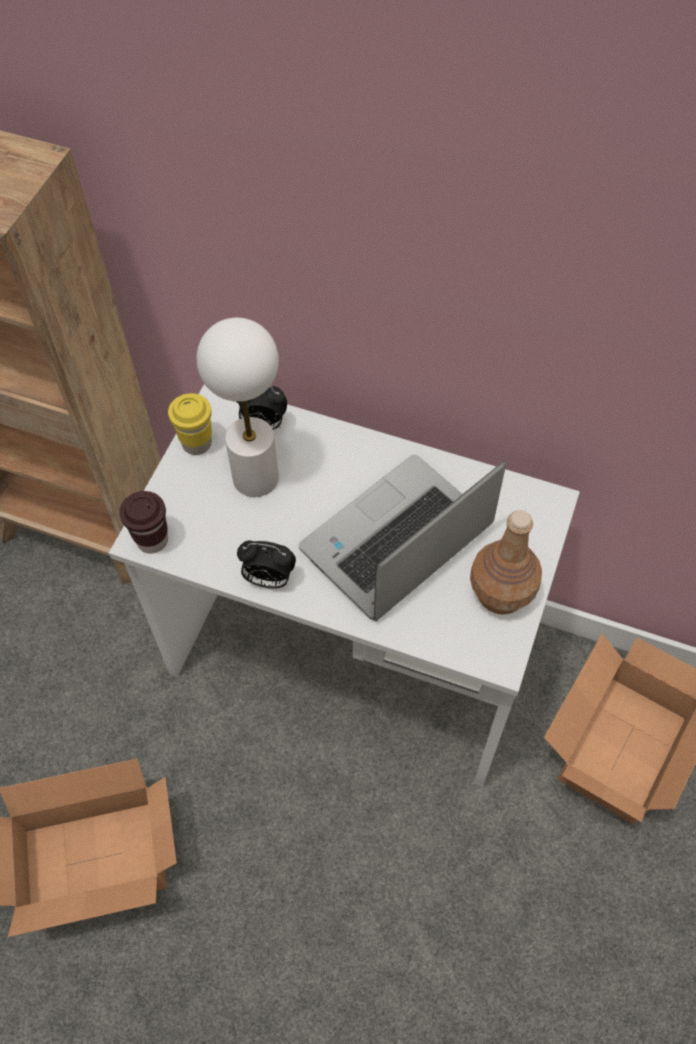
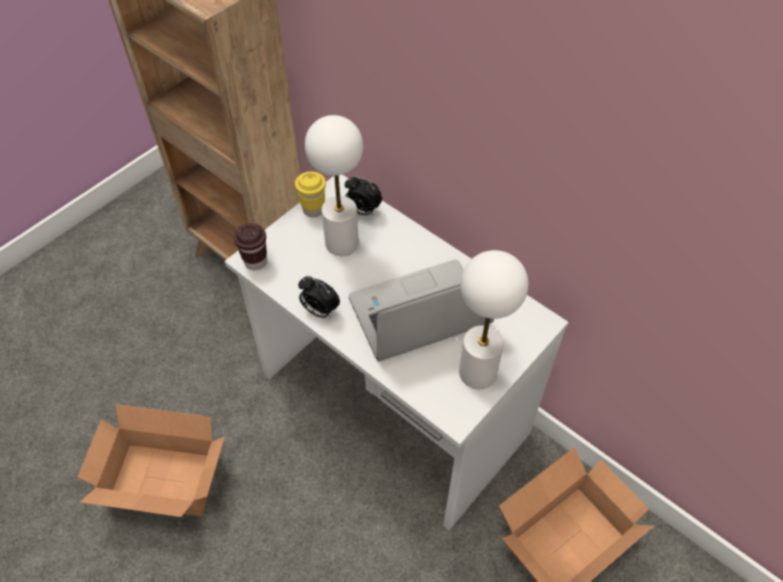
camera: 20 degrees right, 5 degrees down
(501, 592) = (478, 372): brown bottle -> white table lamp

